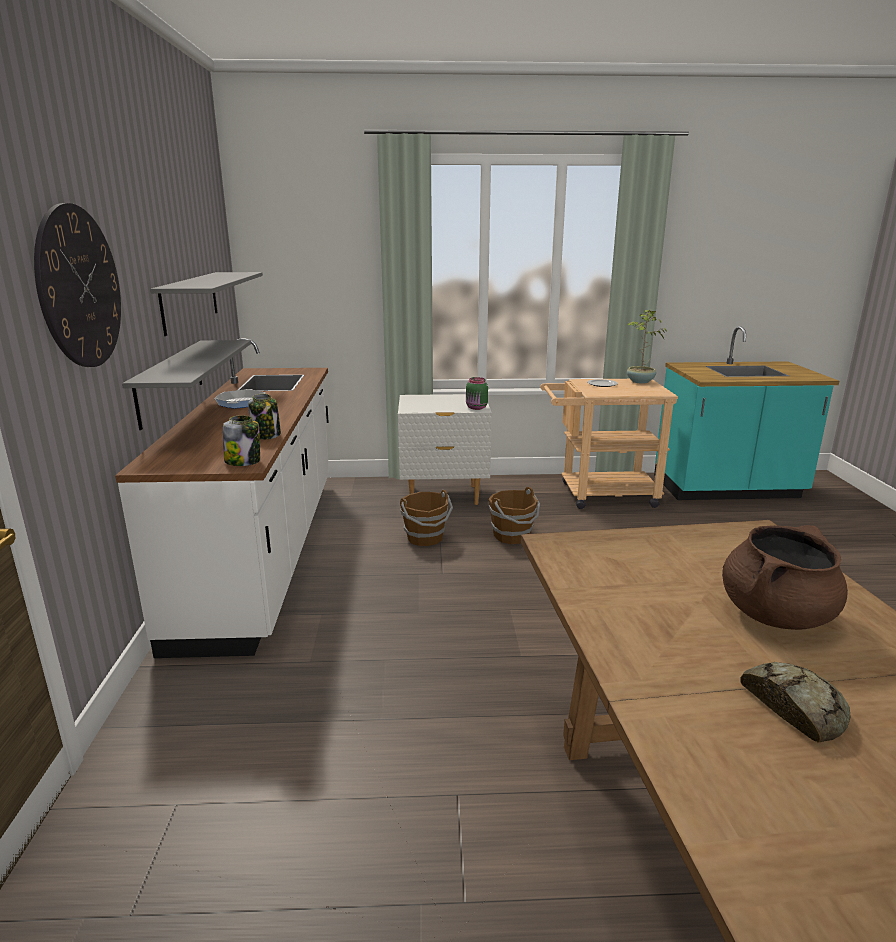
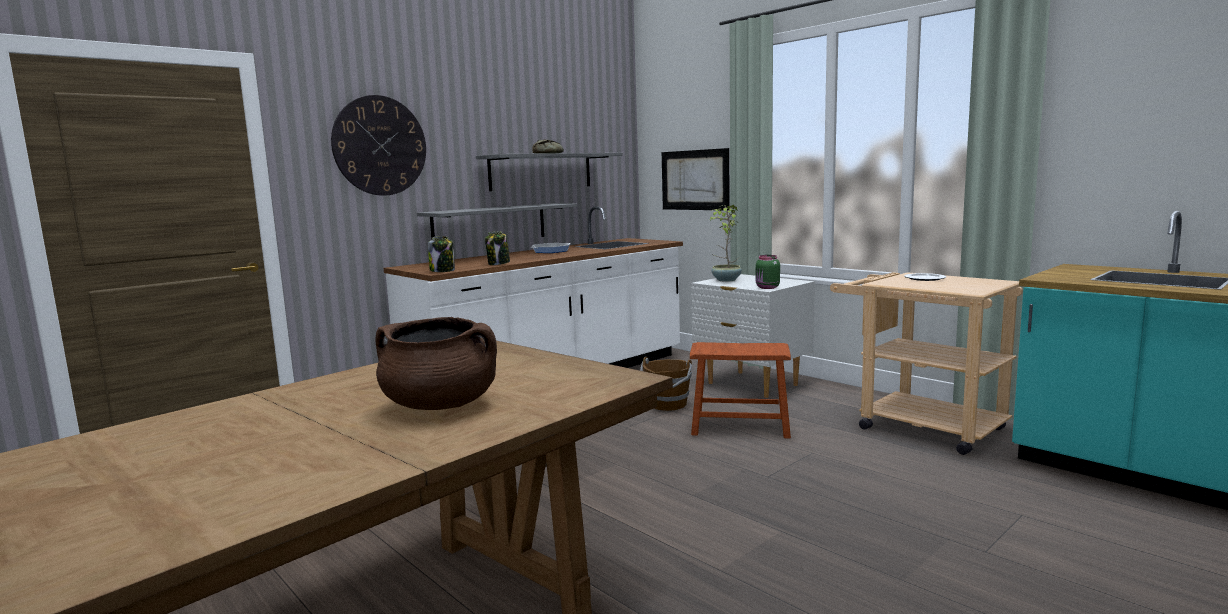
camera: 50 degrees right, 10 degrees down
(324, 300) = (694, 180): none -> picture
(512, 536) = (740, 426): brown bucket -> brown stool
(640, 382) = (986, 281): potted plant -> potted plant (725, 280)
(795, 706) = (285, 428): bread -> bread (549, 153)

